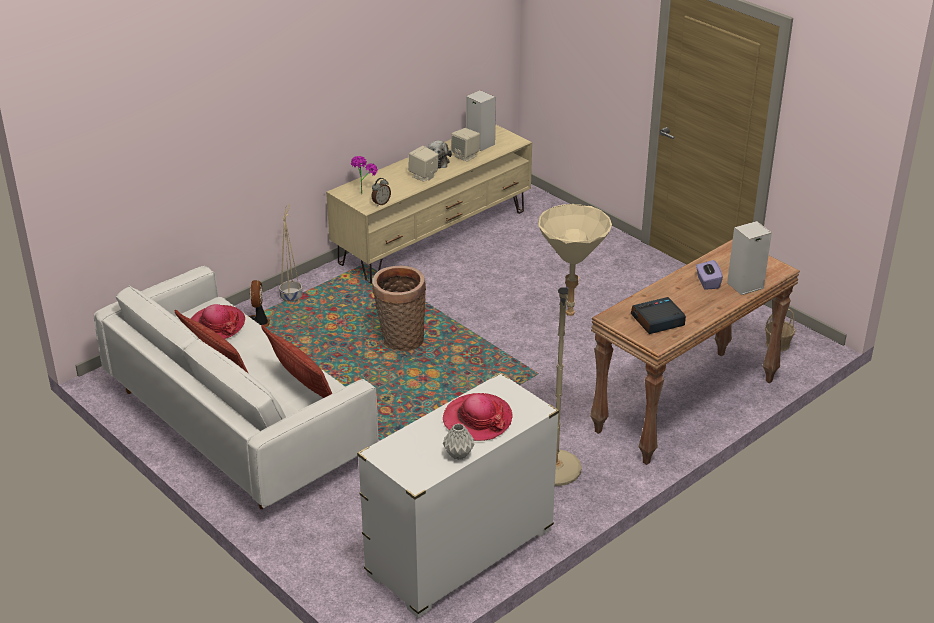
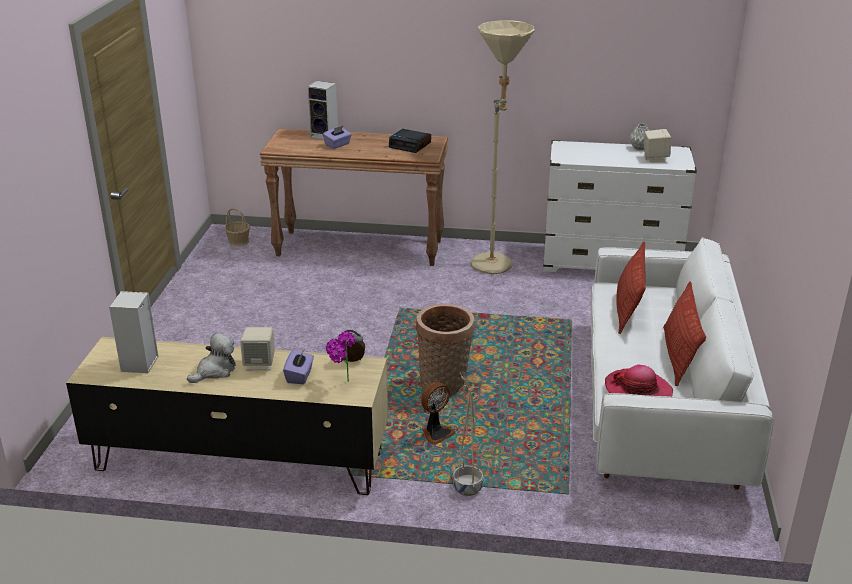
camera: 130 degrees left, 5 degrees down
(257, 324) = (537, 479): fan -> fan (436, 433)
(391, 182) = (300, 376): none -> purple tissue box
(465, 156) = (181, 360): beige speaker -> beige speaker (655, 158)
(477, 420) = (603, 154): hat -> none

